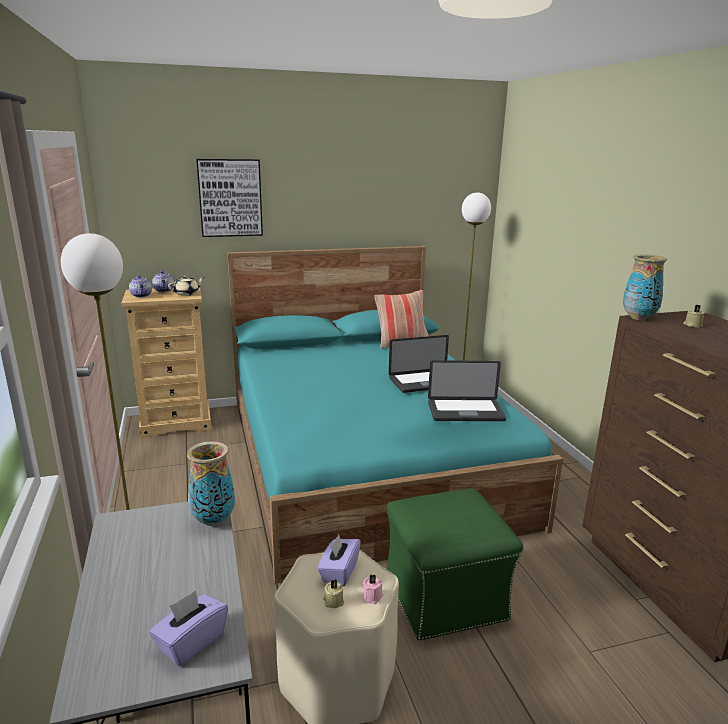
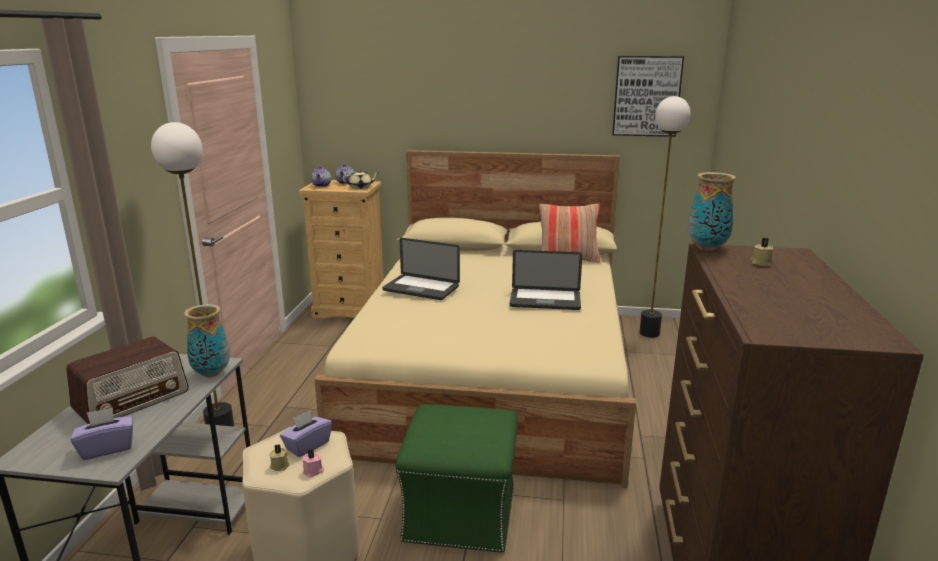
camera: 25 degrees right, 0 degrees up
(153, 575) = (132, 400): none -> radio
(230, 198) = (413, 96): picture -> picture (646, 96)
(366, 457) = (494, 373): turquoise bed -> beige bed
(465, 412) = (554, 334): laptop -> laptop (421, 288)

